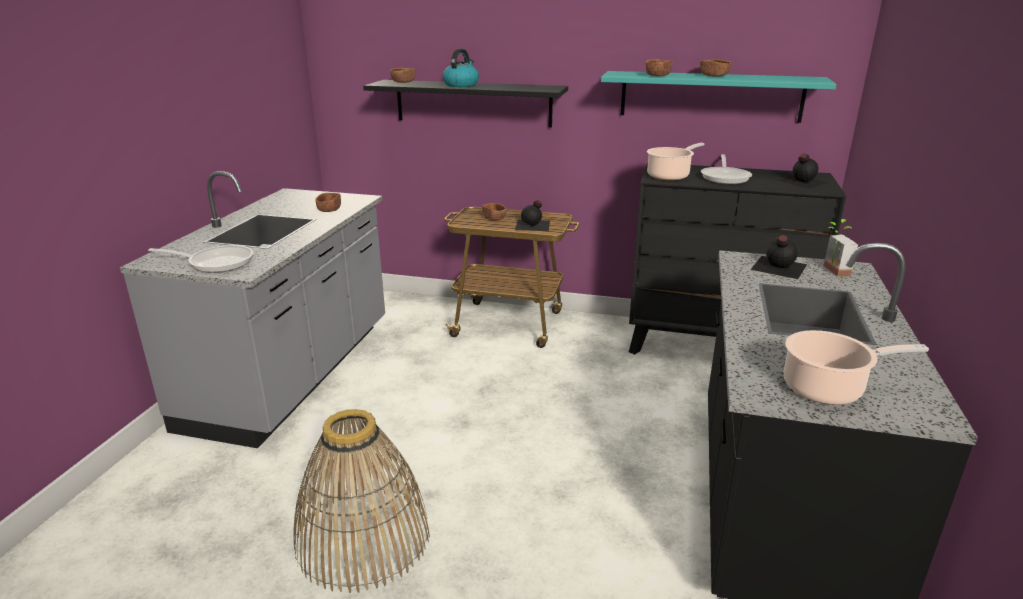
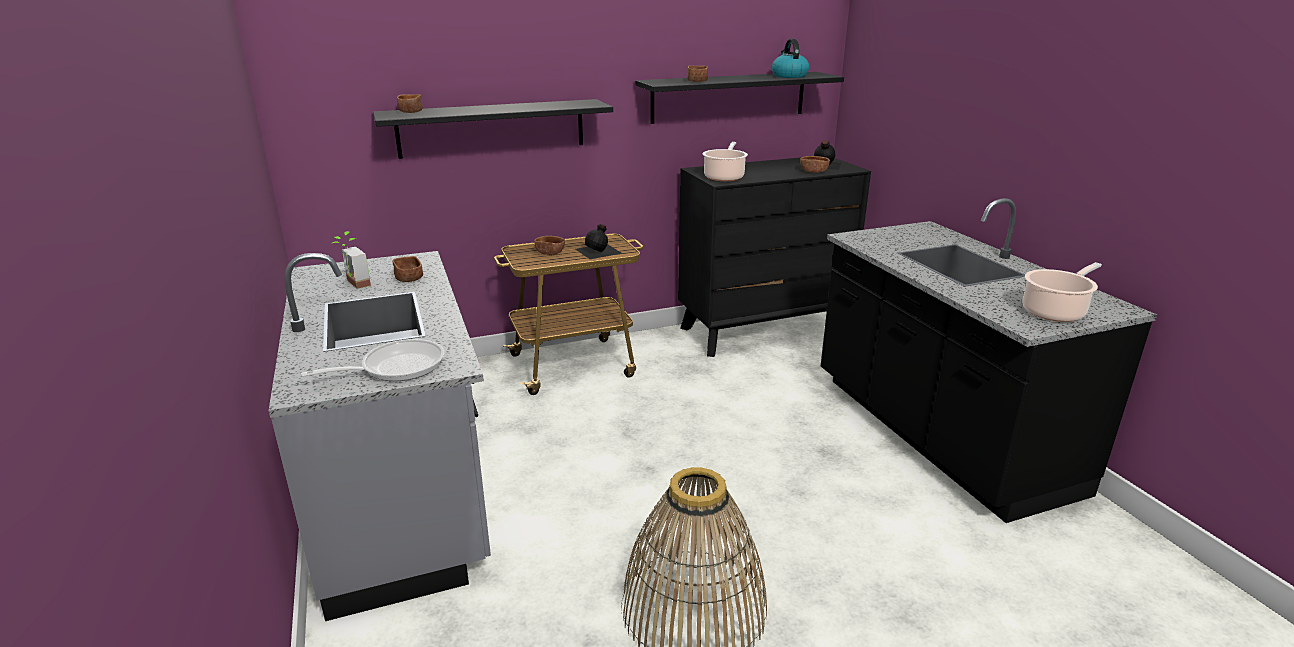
camera: 35 degrees left, 0 degrees up
(461, 85) = (489, 108): kettle -> kettle (789, 76)
(710, 96) = (729, 97): turquoise shelf -> black shelf
(714, 76) = (739, 77): brown bowl -> brown bowl (813, 171)
(725, 177) = (767, 171): frying pan -> none
(778, 267) = (886, 237): black bottle -> none
(831, 271) = (920, 232): potted plant -> potted plant (353, 284)

